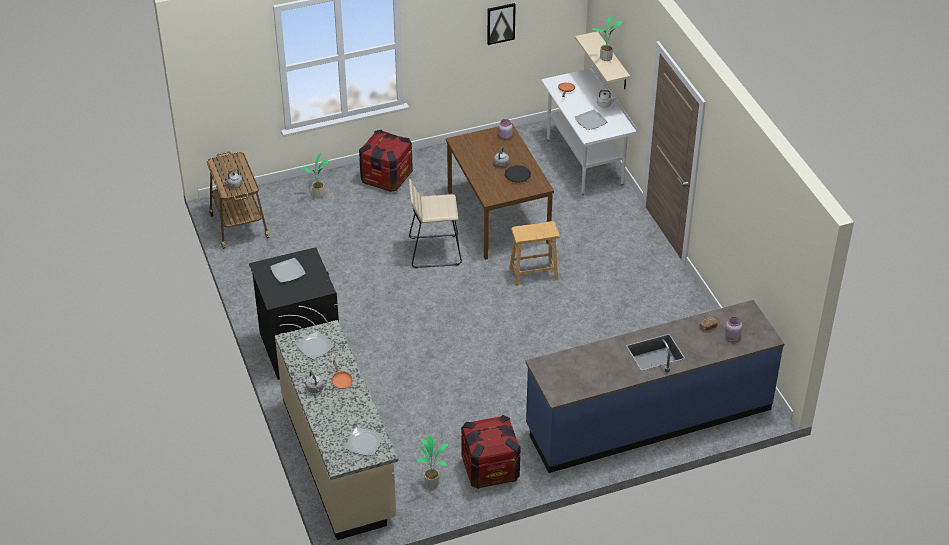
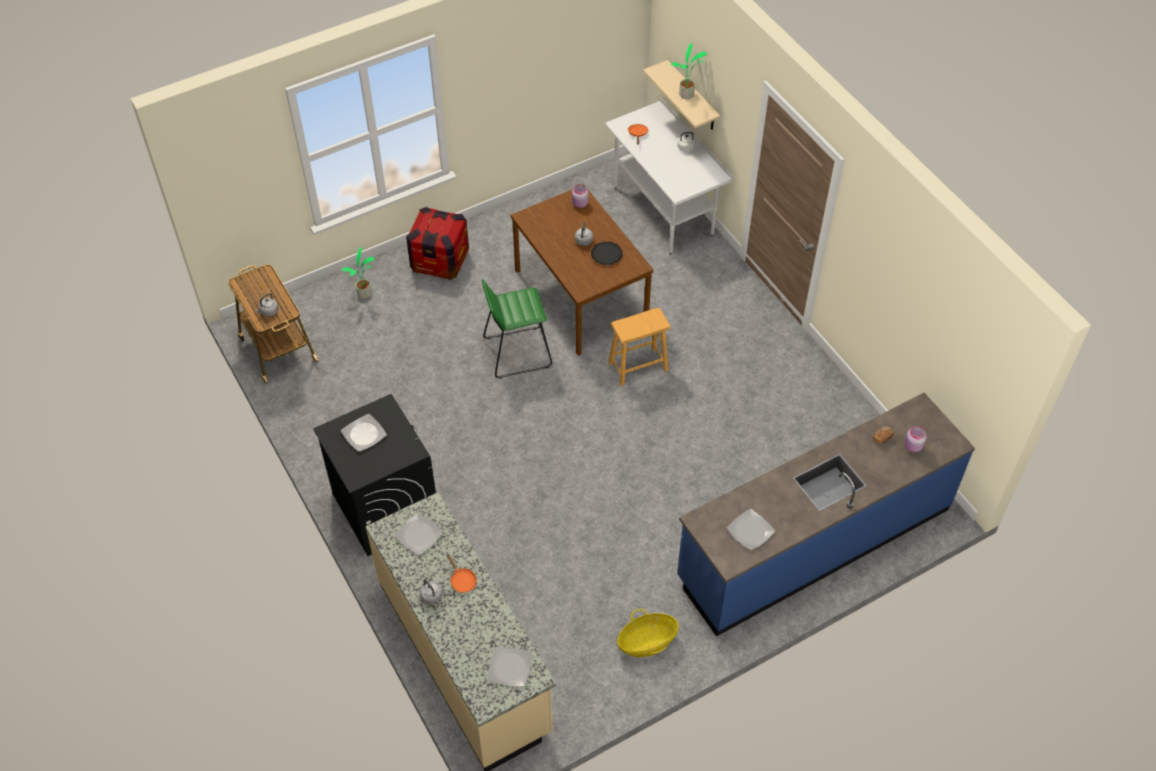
camera: 10 degrees left, 10 degrees up
(432, 482) = (582, 671): potted plant -> none
(434, 251) = (517, 352): beige stool -> green stool
(490, 469) = (647, 642): crate -> basket
(500, 23) = (555, 64): picture -> none
(591, 121) = (676, 172): plate -> plate (751, 531)

